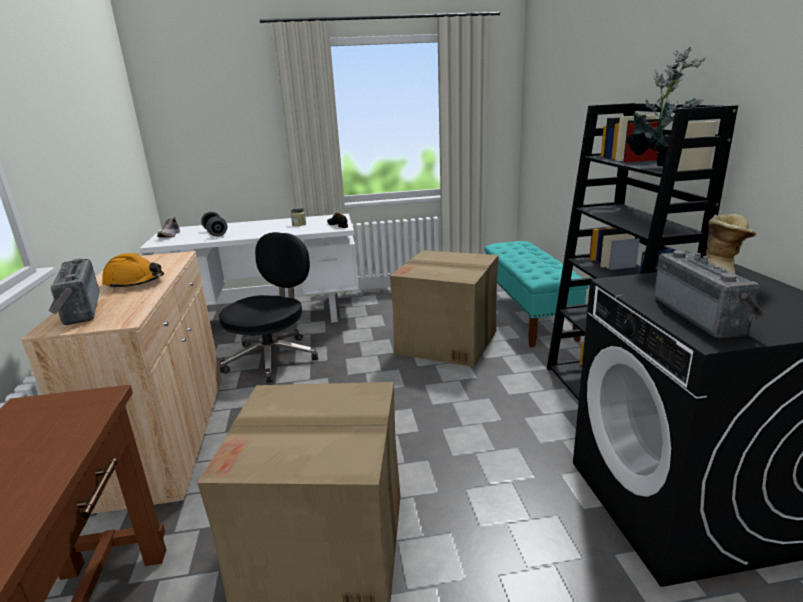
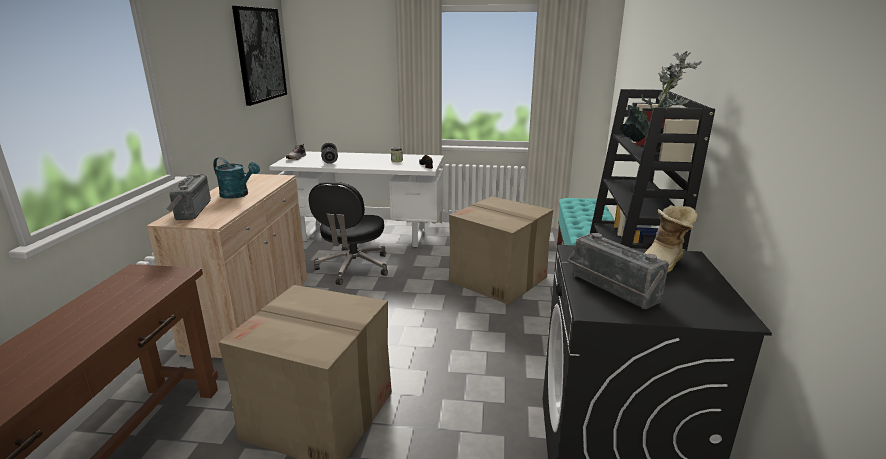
camera: 15 degrees right, 0 degrees up
(108, 105) = (260, 55): none -> picture
(134, 282) = (238, 195): orange hard hat -> turquoise watering can
(273, 358) = (353, 268): black office chair -> black office chair turned 150 degrees clockwise
(702, 315) = (611, 290): radio -> radio turned 135 degrees clockwise

